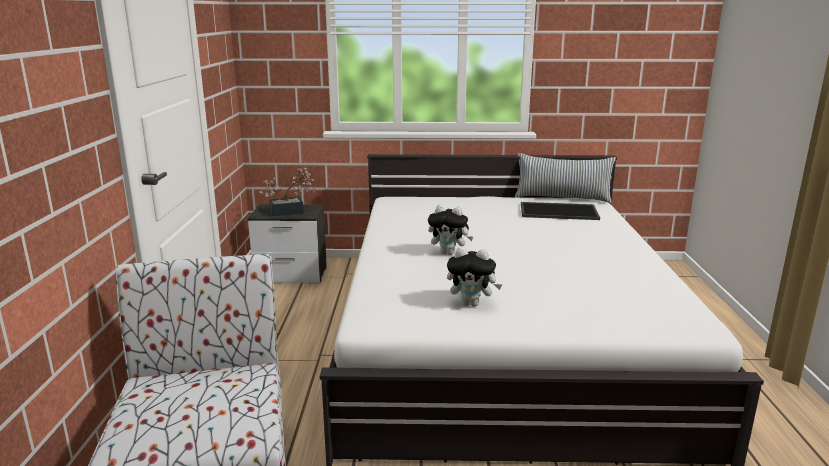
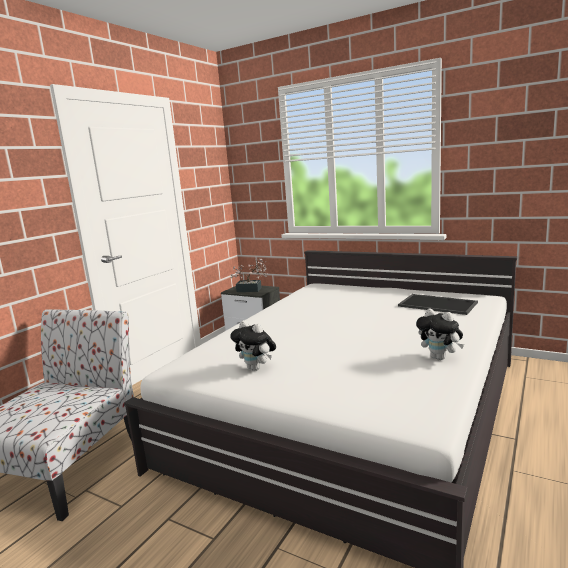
camera: 30 degrees right, 5 degrees down
(449, 253) = (297, 328): plush toy -> plush toy (440, 358)
(562, 198) = (458, 293): pillow -> none

